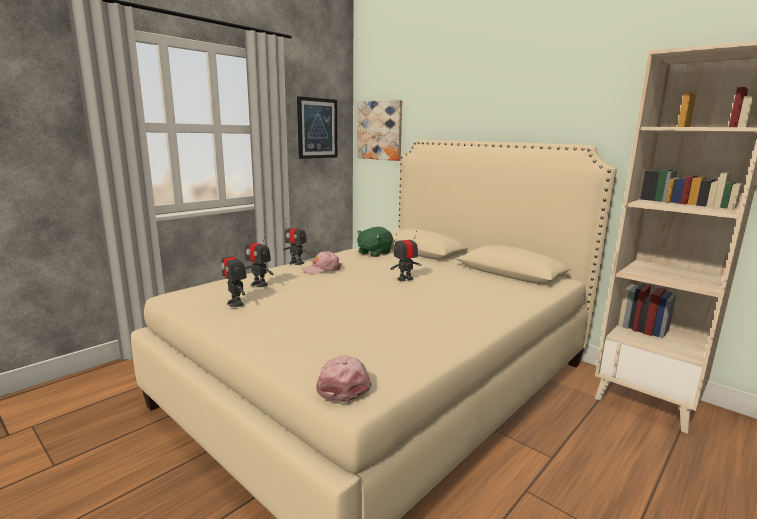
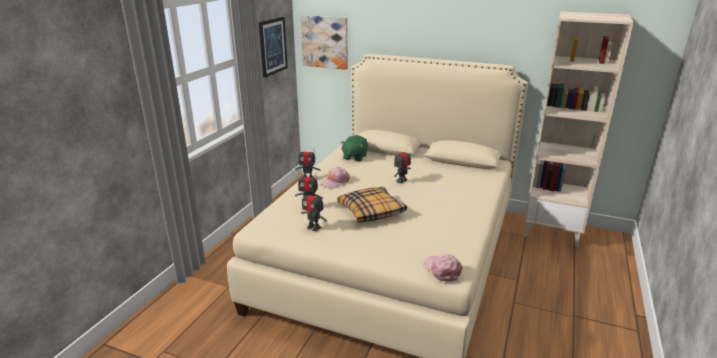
camera: 20 degrees left, 10 degrees up
(328, 301) = (371, 211): none -> pillow

